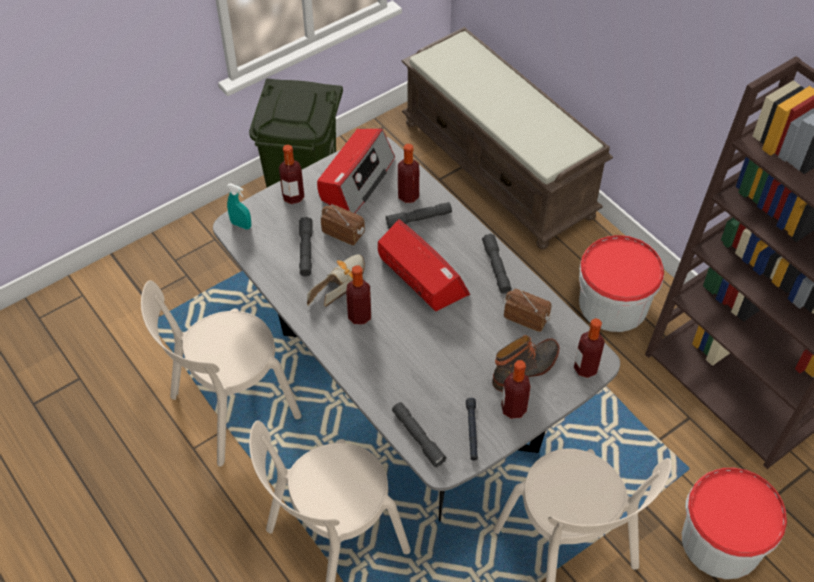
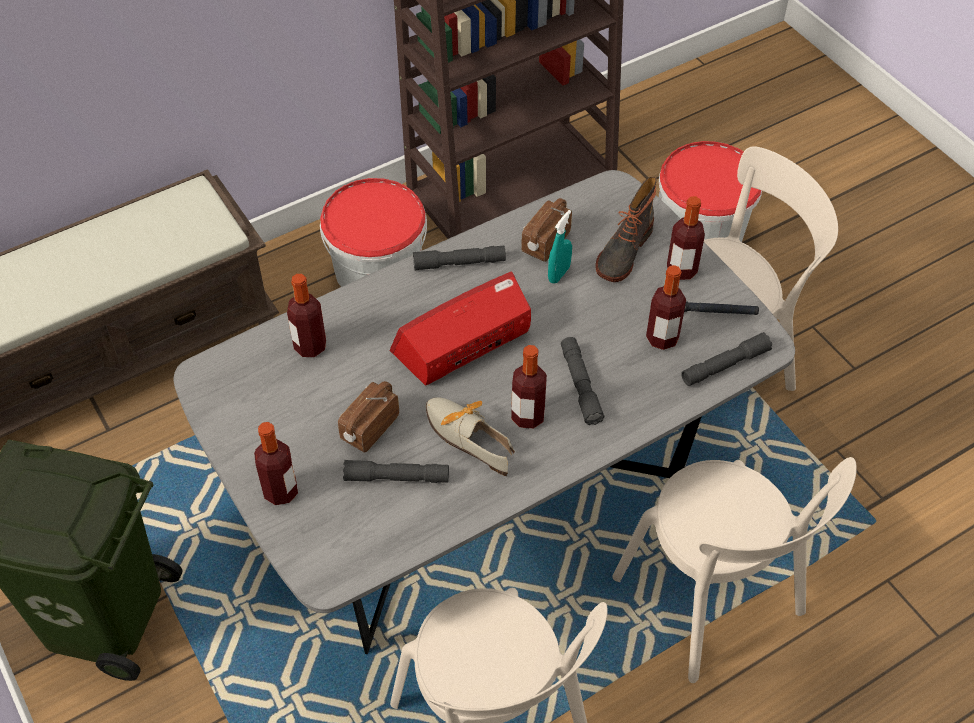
camera: 85 degrees left, 0 degrees up
(241, 225) = (327, 566): turquoise spray bottle -> turquoise spray bottle (559, 274)
(356, 180) = (263, 407): radio -> none
(419, 219) = (358, 337): grey flashlight -> grey flashlight (580, 385)
(526, 369) = (623, 252): boot -> boot turned 120 degrees counterclockwise
(585, 368) = (623, 199): bottle -> bottle (662, 338)

